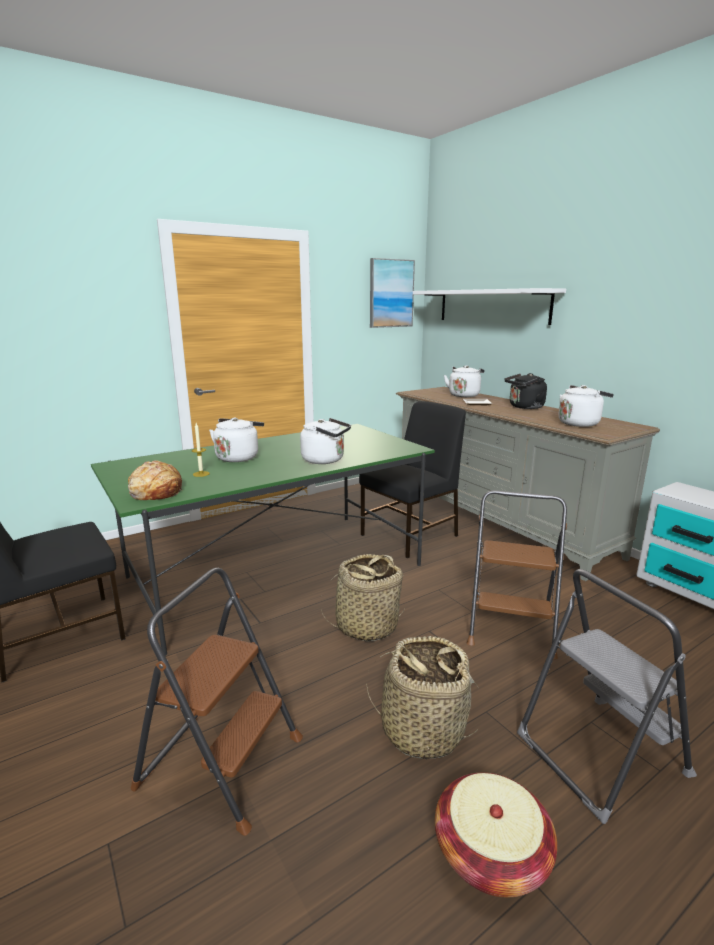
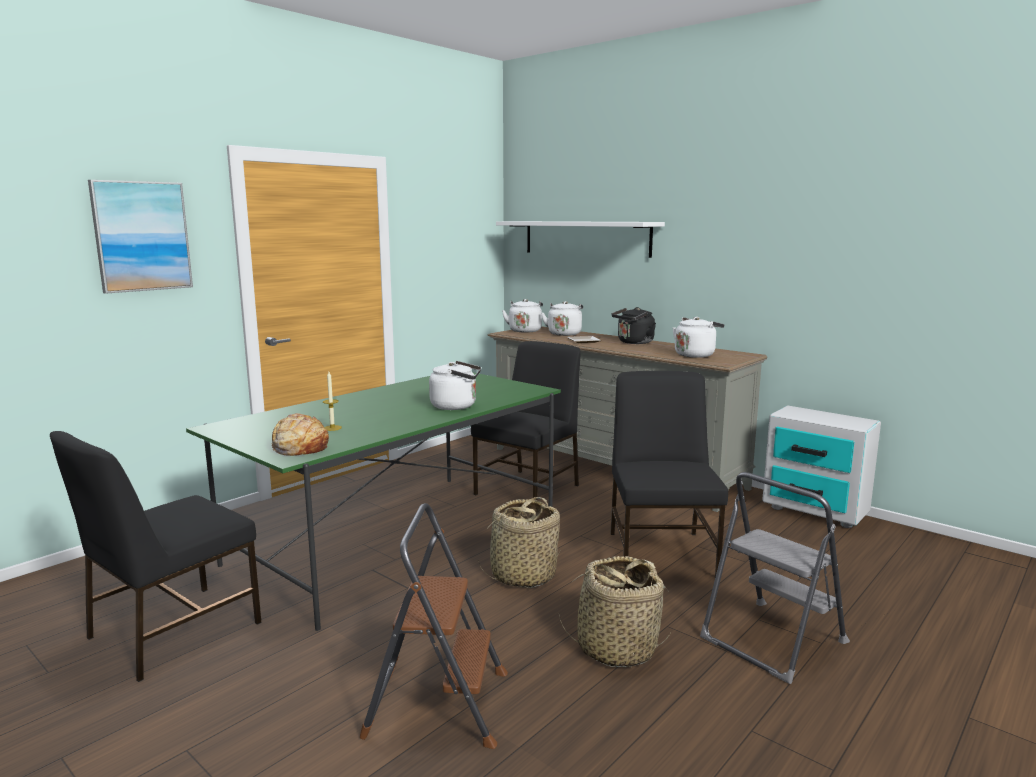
camera: 15 degrees left, 5 degrees down
(238, 457) = (357, 410): white kettle -> white kettle (525, 330)
(391, 293) = (470, 224): picture -> picture (141, 236)
(491, 854) = (710, 719): basket -> none
(511, 621) = (662, 553): brown step ladder -> black chair

